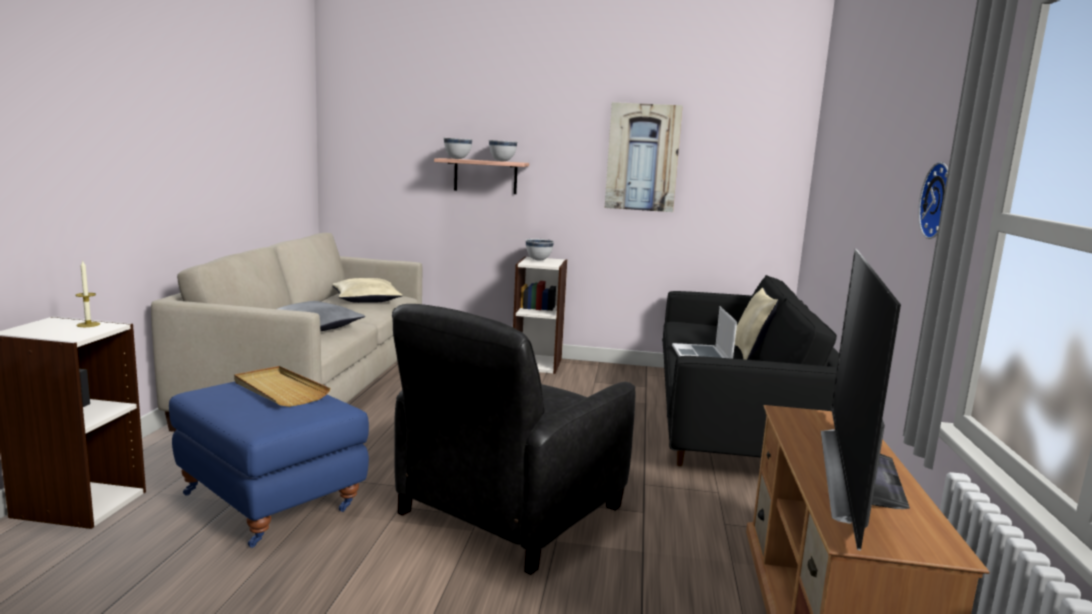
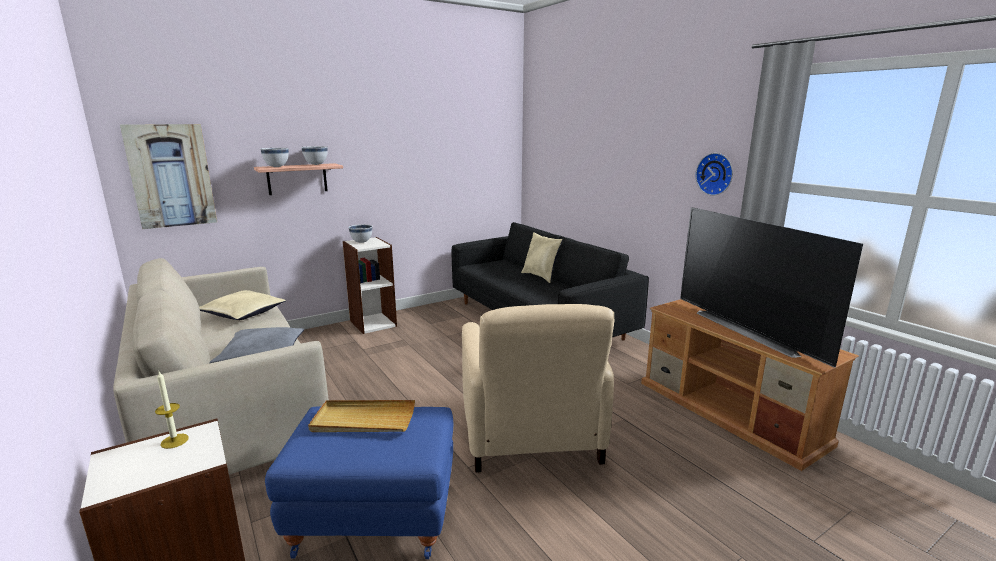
camera: 40 degrees left, 5 degrees up
(509, 511) = (530, 433): black armchair -> beige armchair
(642, 157) = (421, 150): picture -> picture (171, 176)
(701, 355) = (523, 285): laptop -> none

